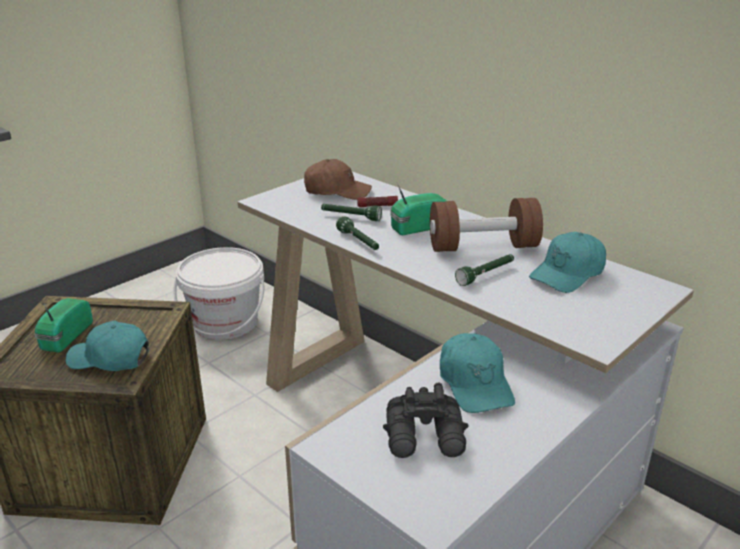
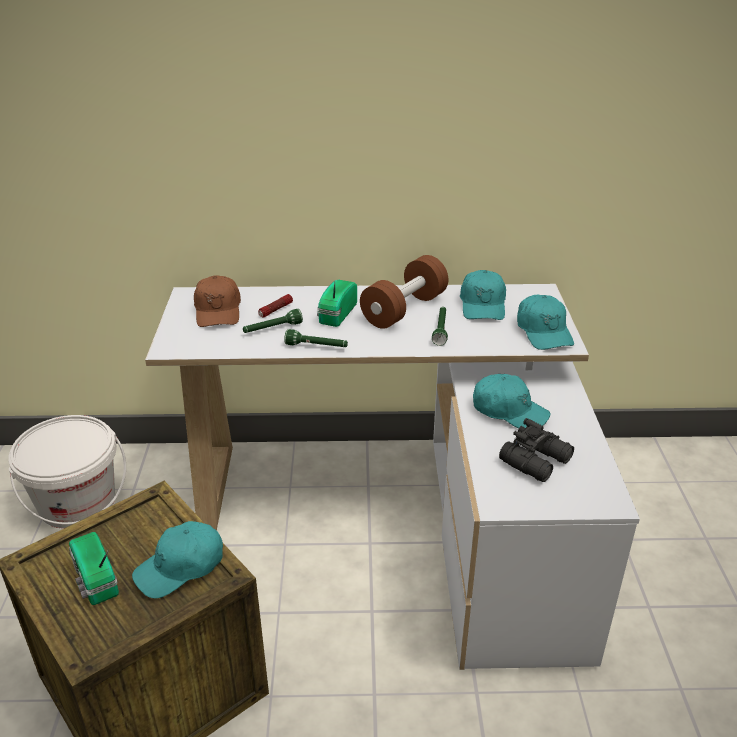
camera: 45 degrees left, 5 degrees up
(337, 191) = (218, 311): brown cap -> brown cap turned 120 degrees clockwise
(592, 322) = (544, 332): none -> turquoise cap

